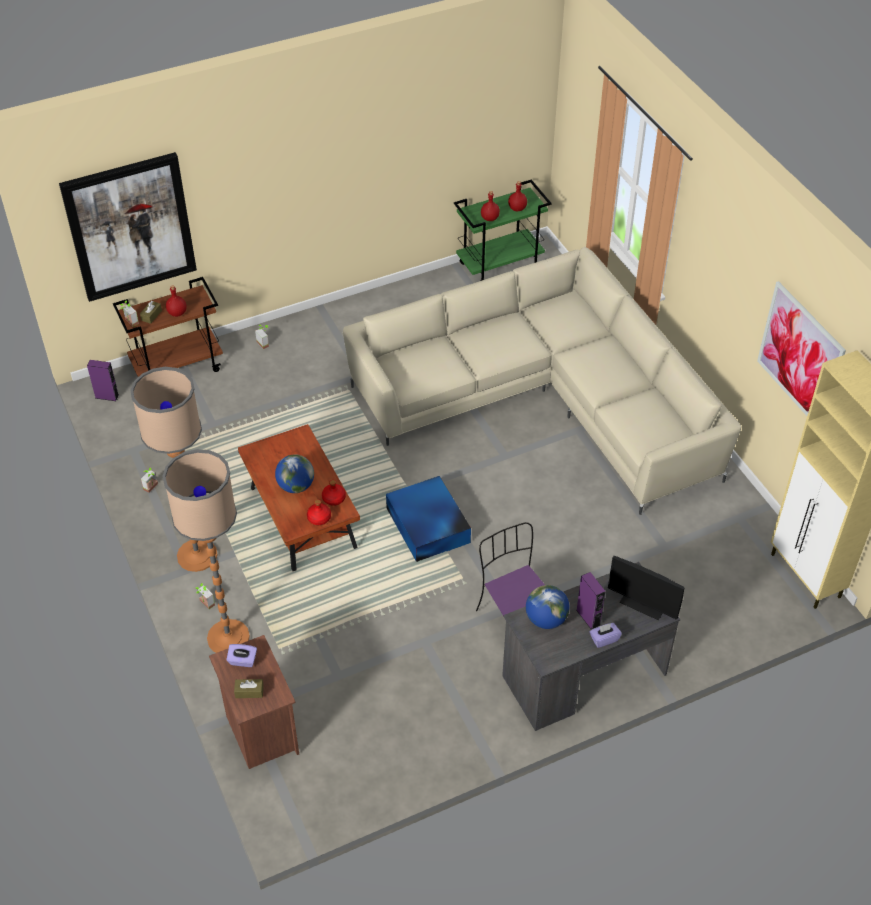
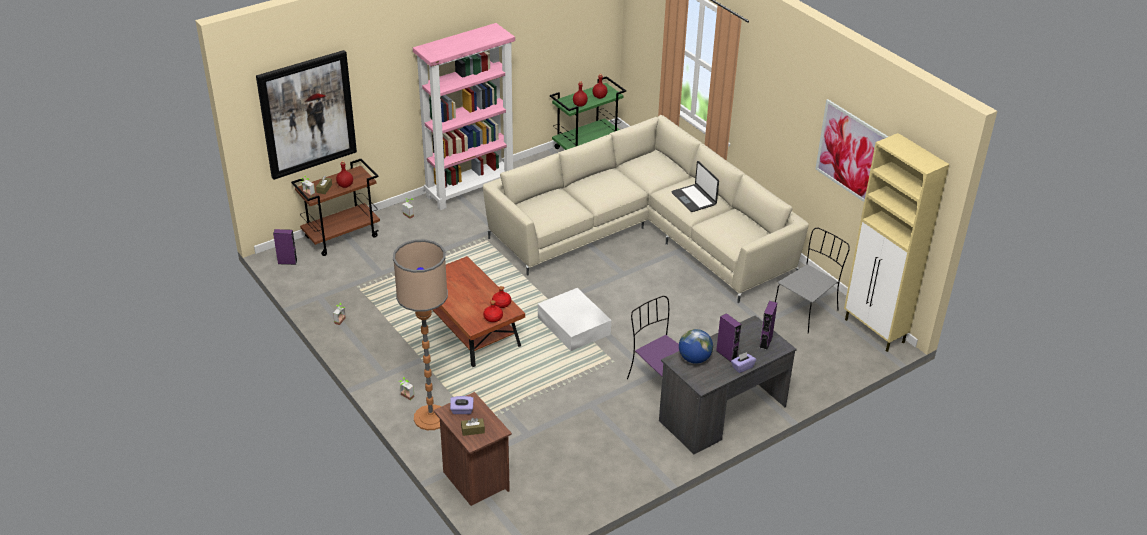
camera: 10 degrees left, 10 degrees down
(197, 555) = (391, 364): floor lamp -> none
(296, 486) = (468, 298): globe -> none
(344, 313) = (470, 189): none -> pink bookcase
(428, 526) = (574, 326): blue storage box -> white storage box
(606, 368) = (694, 198): none -> laptop
(642, 604) = (765, 342): monitor -> purple speaker
(724, 535) = (806, 310): none -> grey chair

